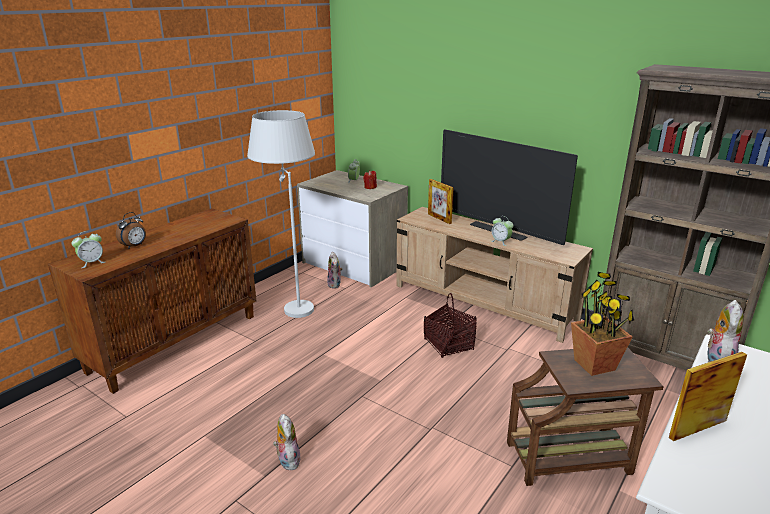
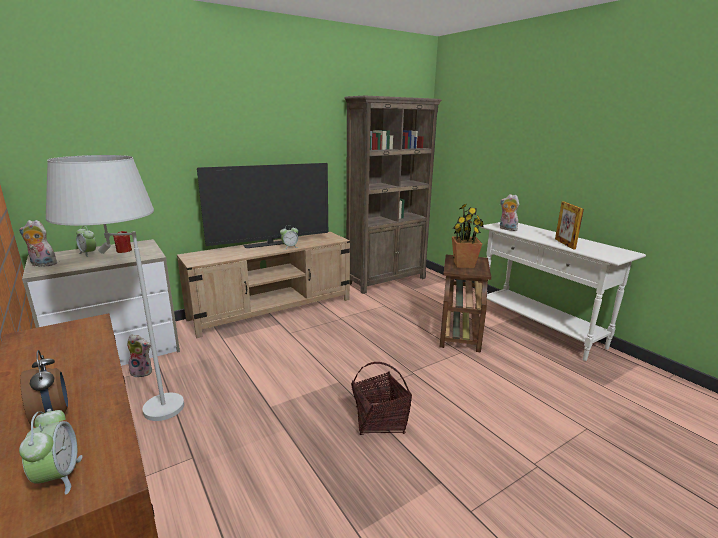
camera: 70 degrees left, 5 degrees down
(287, 460) = (423, 462): plush toy -> plush toy (42, 264)
(439, 218) = (215, 254): picture frame -> none
(448, 345) = (315, 338): basket -> basket (380, 420)

